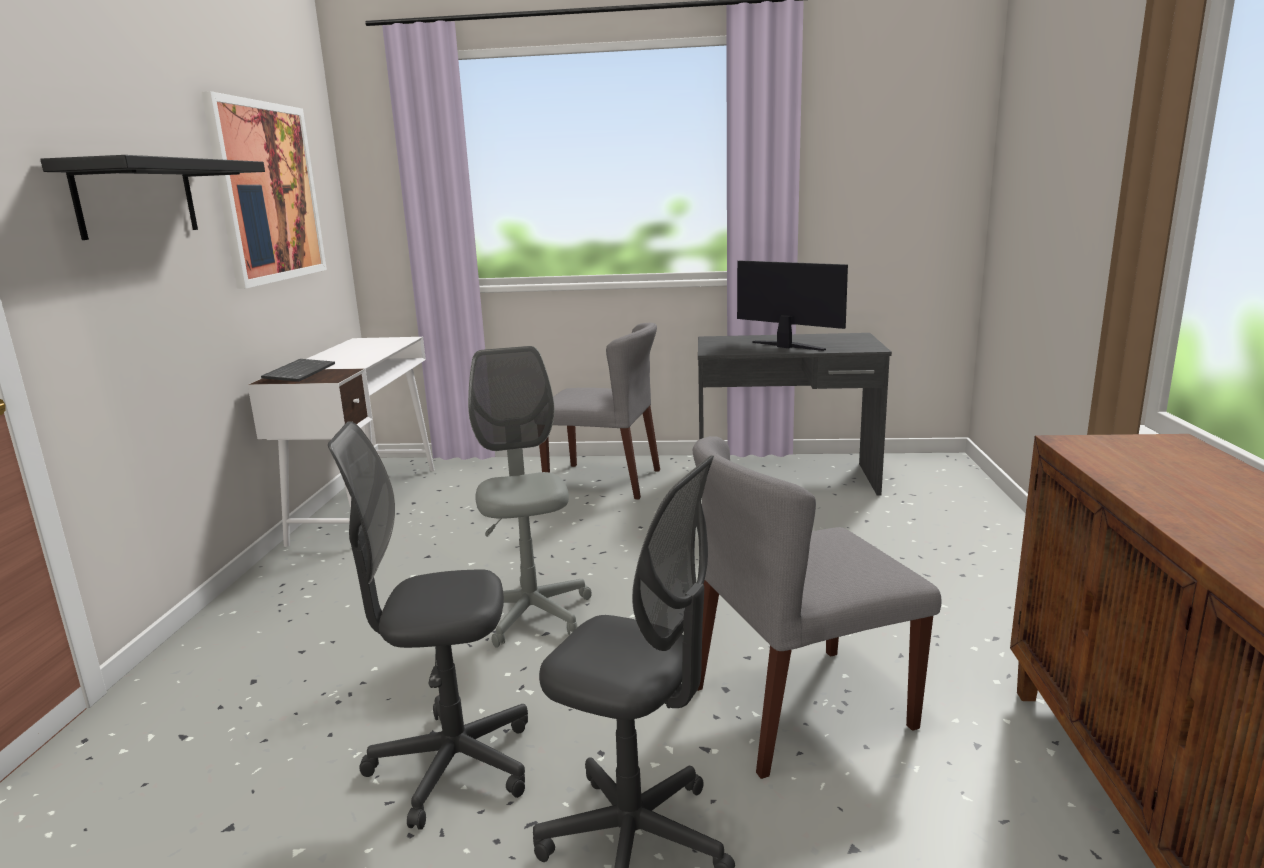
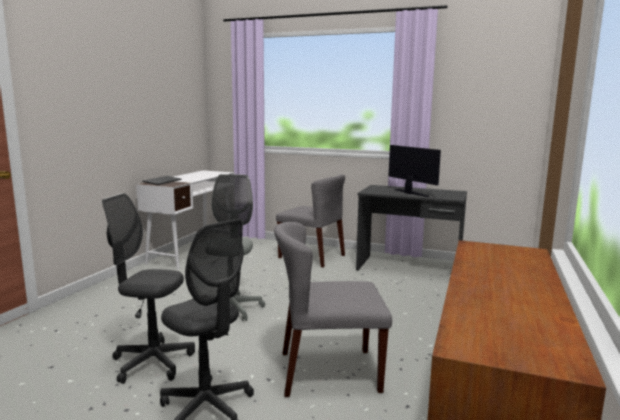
camera: 15 degrees right, 5 degrees down
(137, 198) = (90, 95): black shelf -> none
(268, 192) = (162, 97): picture -> none

